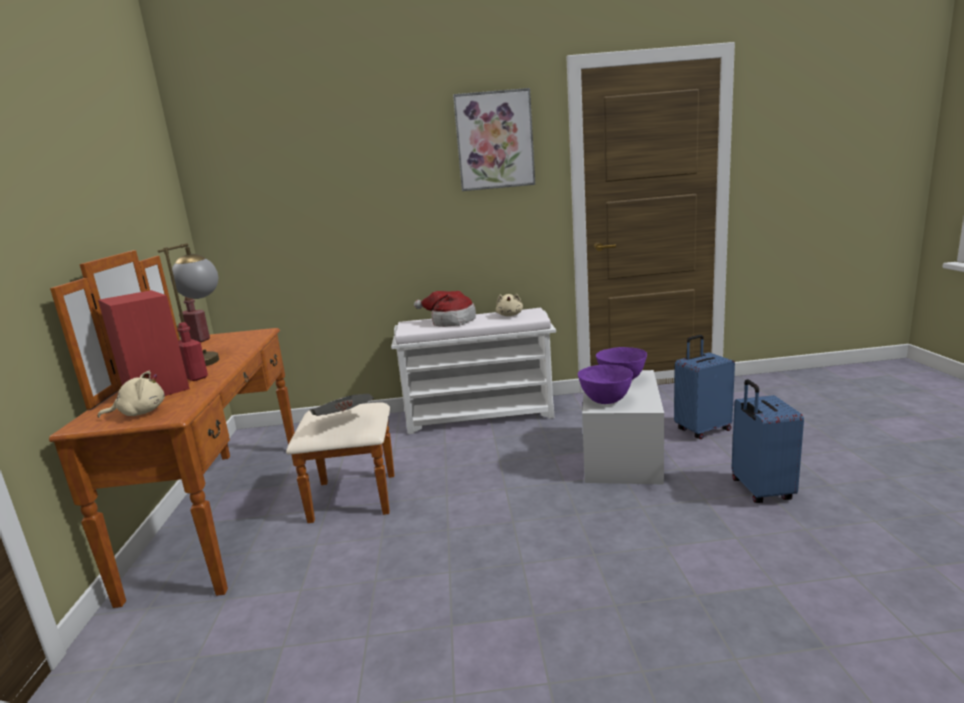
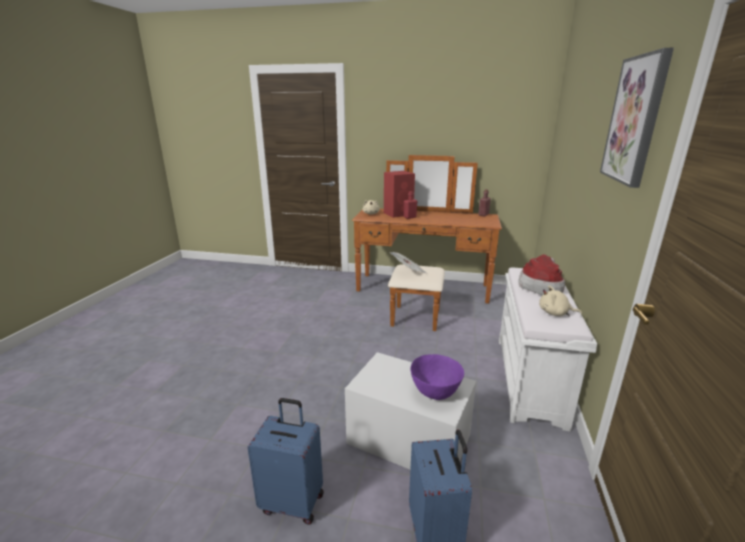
camera: 105 degrees right, 5 degrees up
(207, 358) = (441, 217): table lamp -> none
(606, 401) = (390, 368): purple bowl -> none

